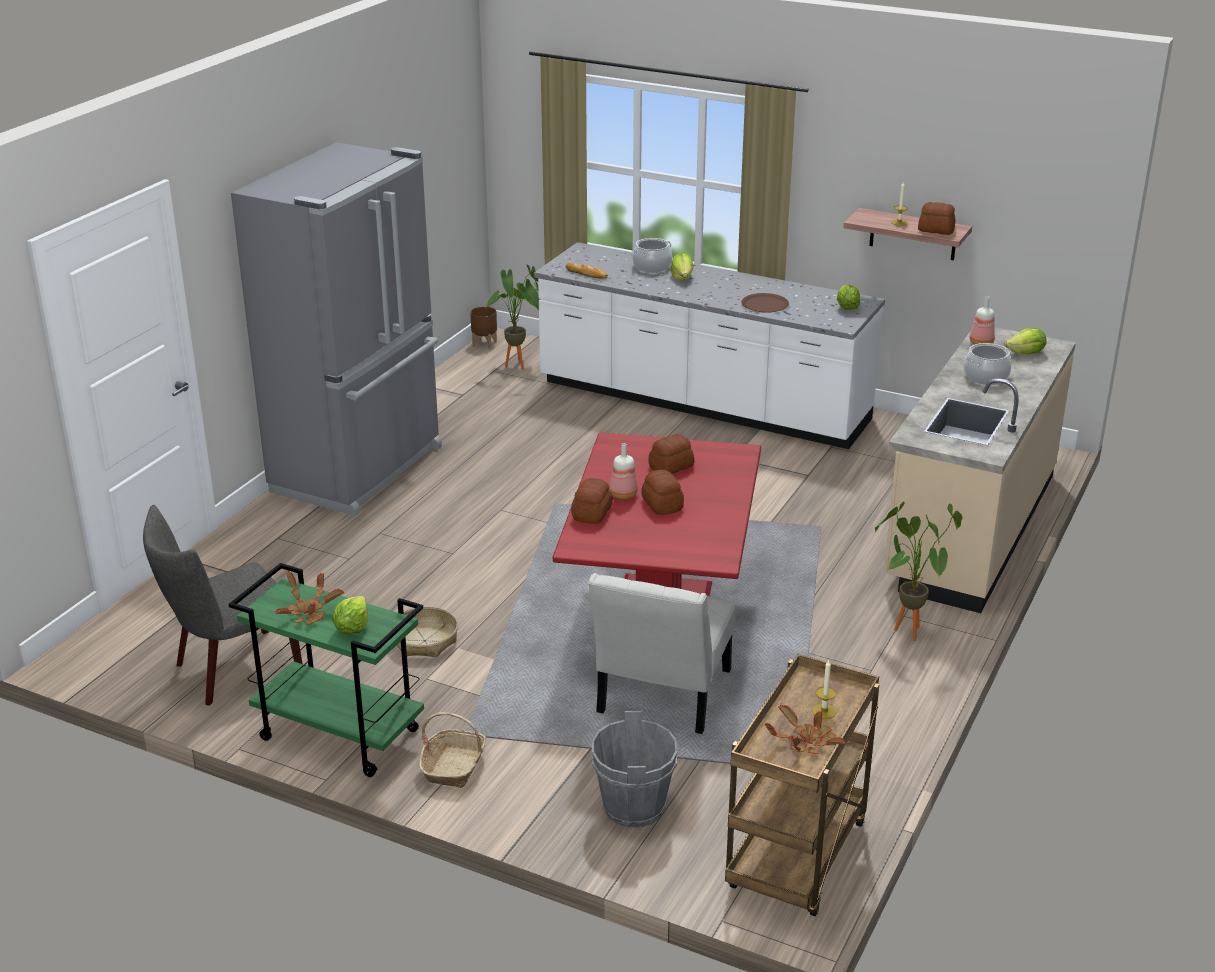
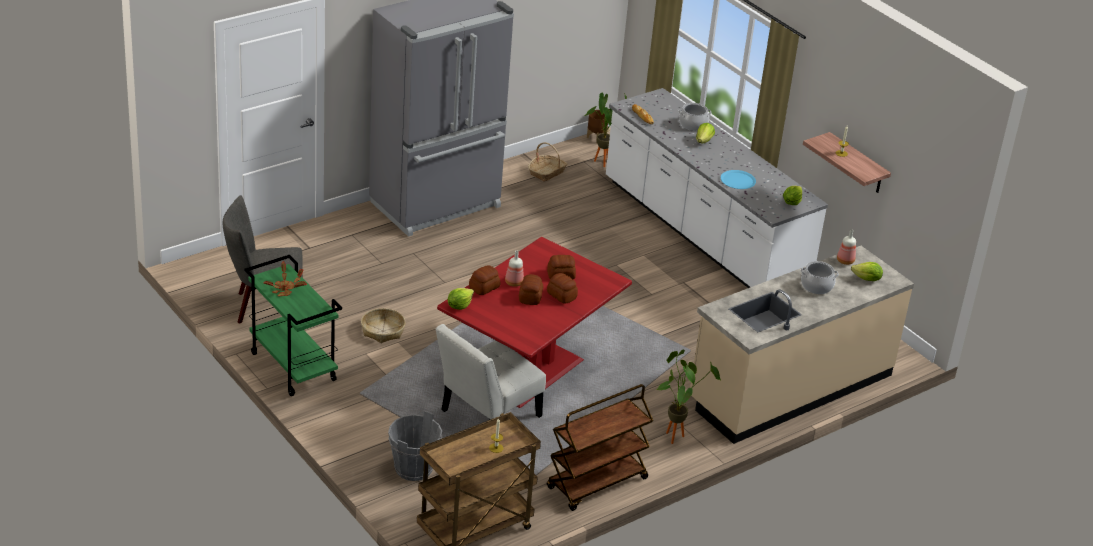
camera: 25 degrees right, 5 degrees up
(352, 628) = (300, 306): lettuce -> lettuce (459, 306)
(454, 766) = (338, 408): basket -> basket (547, 172)
(765, 304) = (738, 180): brown plate -> blue plate
(806, 743) = (469, 459): potted plant -> none
(882, 727) = (597, 484): none -> brown cart
(935, 230) = (859, 167): bread -> bread (562, 295)

